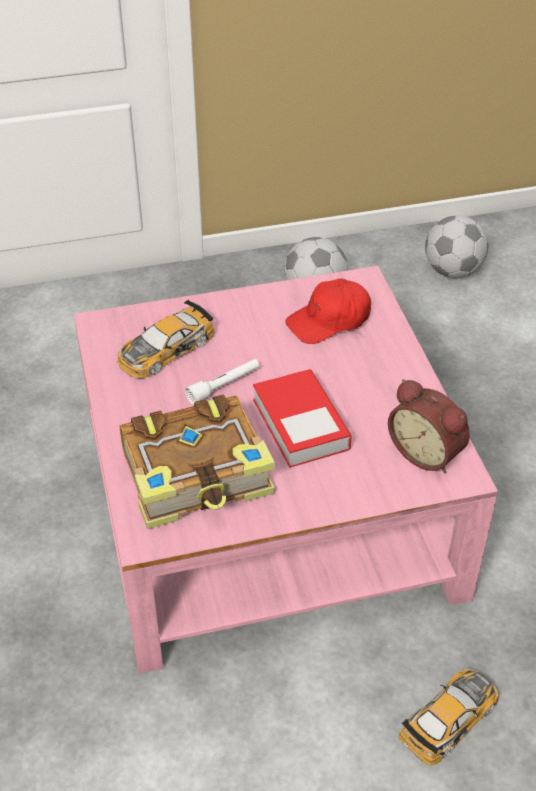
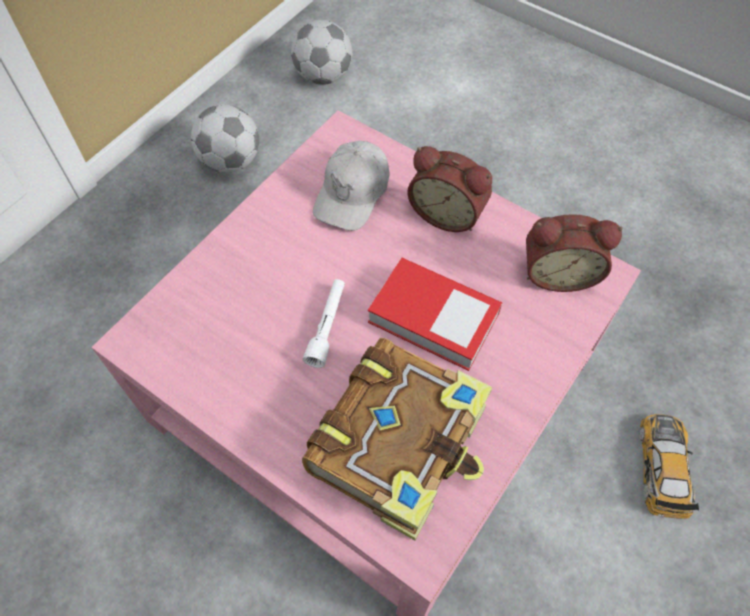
camera: 40 degrees left, 15 degrees up
(165, 349) = (231, 324): toy car -> none
(329, 321) = (352, 193): red cap -> white cap
(386, 370) = (448, 212): none -> alarm clock

